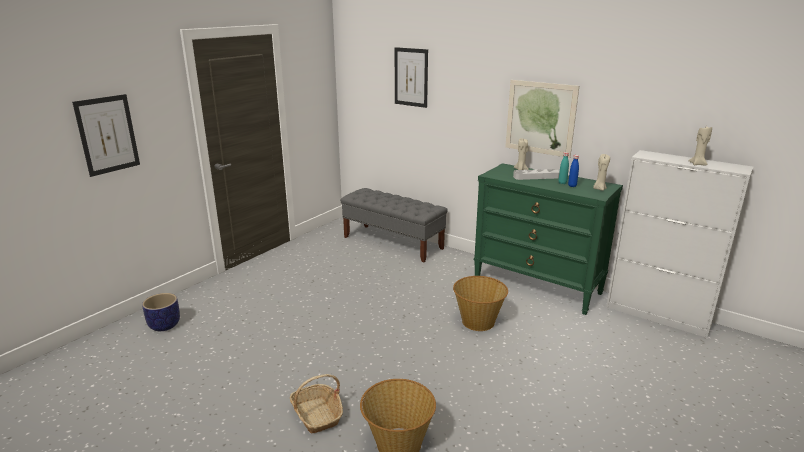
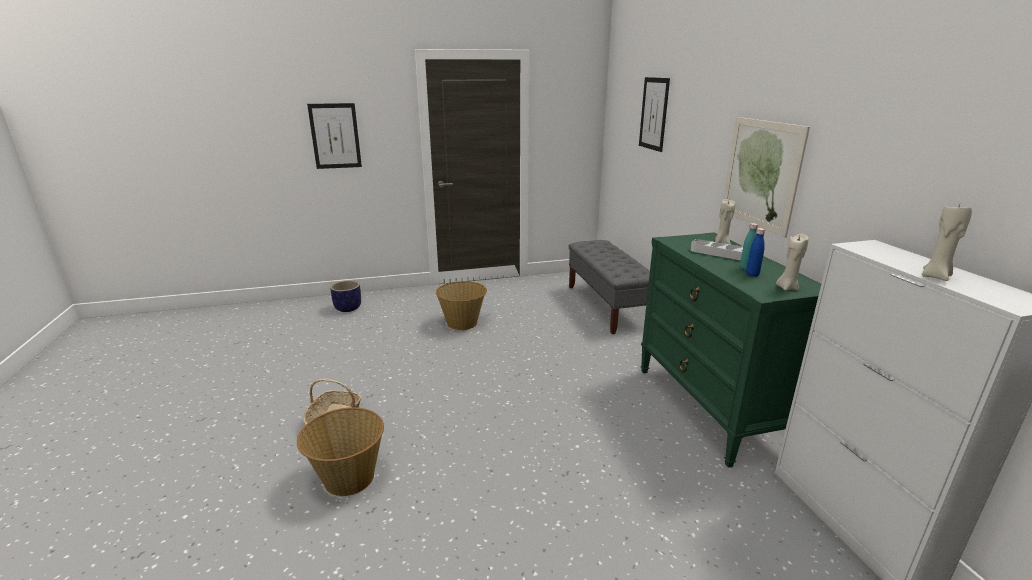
camera: 40 degrees right, 0 degrees up
(478, 321) = (581, 412): basket -> basket (462, 323)

